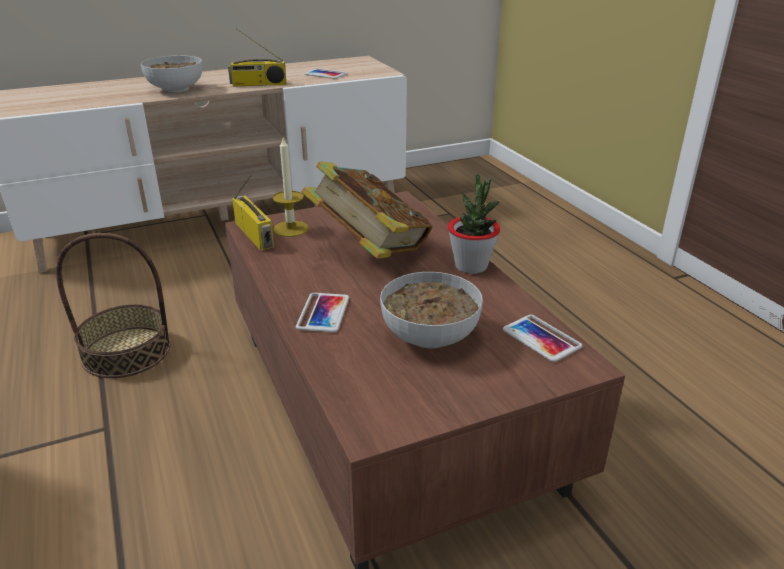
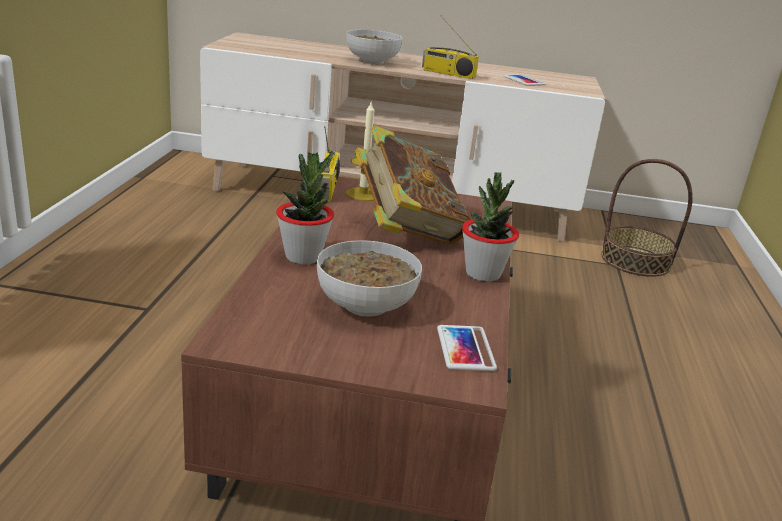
camera: 30 degrees right, 5 degrees down
(127, 351) = (214, 265): basket -> basket (635, 261)
(323, 313) = (303, 256): phone -> potted plant

